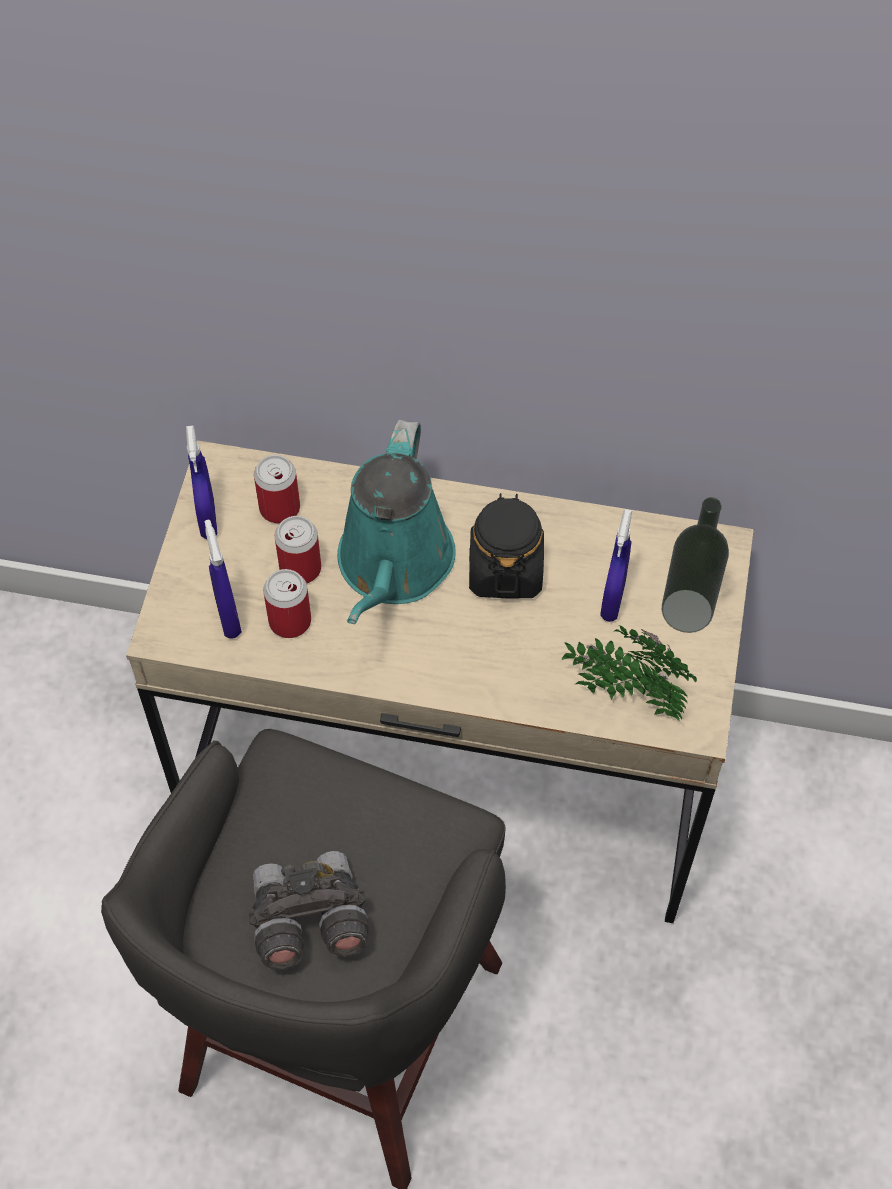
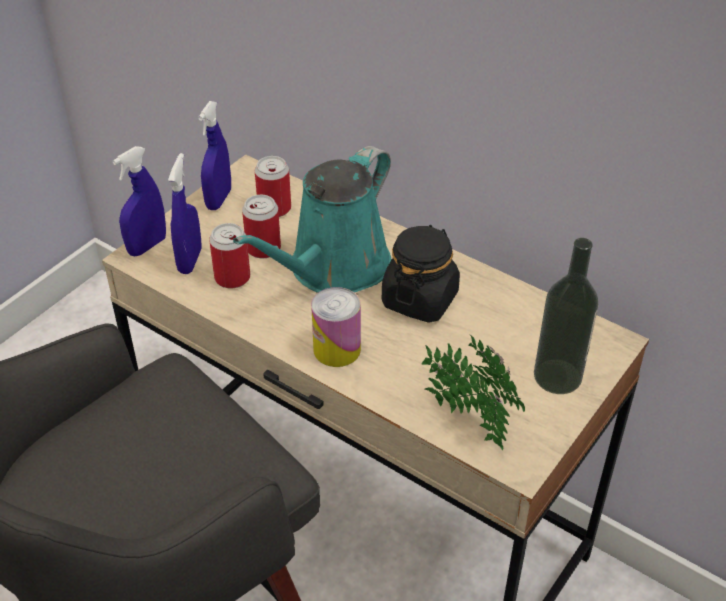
camera: 25 degrees right, 15 degrees down
(308, 921) = (104, 489): grey binoculars -> none
(454, 667) = (337, 349): none -> can
(612, 600) = (496, 348): blue spray bottle -> blue spray bottle (147, 246)

